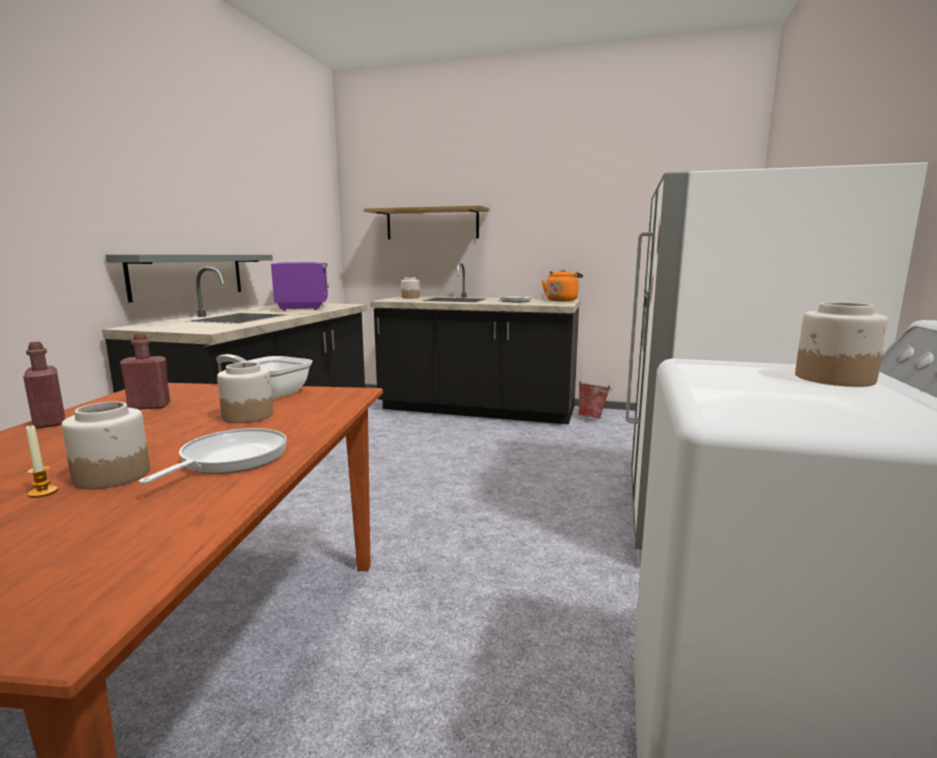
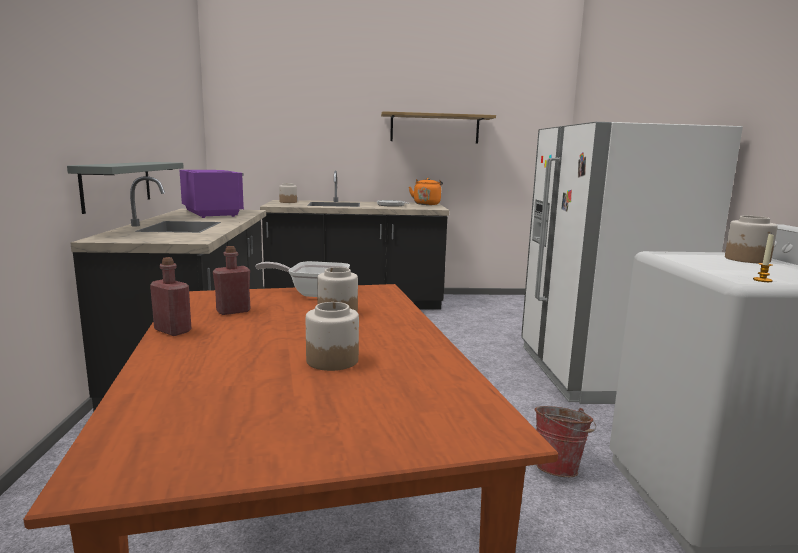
camera: 20 degrees left, 0 degrees up
(43, 492) = (306, 376): candle -> candle (762, 280)
(229, 459) = (394, 342): frying pan -> none
(432, 224) = (303, 133): shelf -> shelf (434, 128)
(593, 417) = (455, 302): bucket -> bucket (559, 468)

